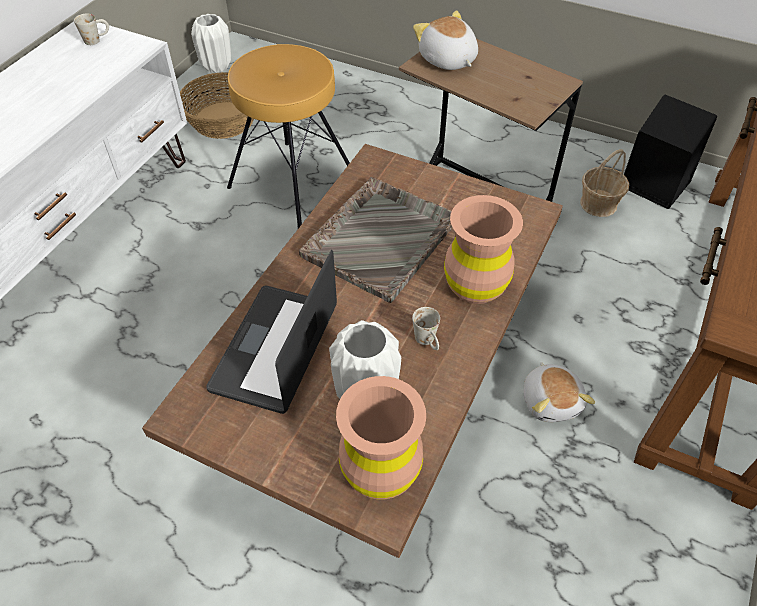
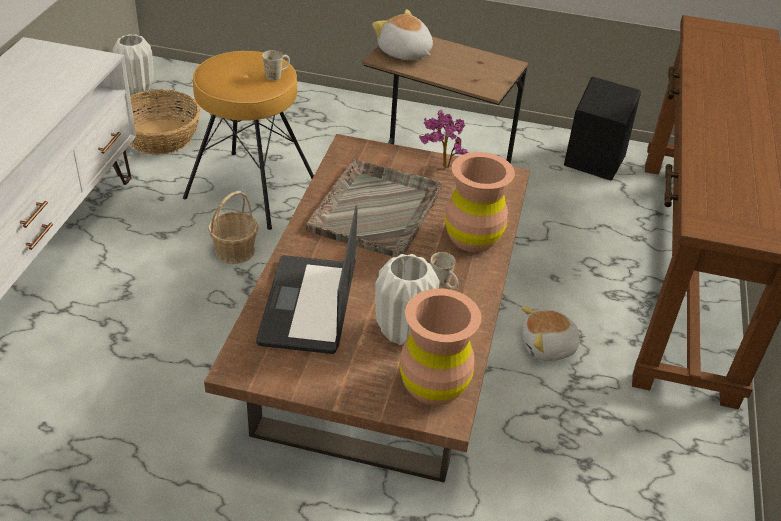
camera: 15 degrees left, 10 degrees down
(97, 40) = (50, 56): white mug -> white mug (277, 75)
(464, 194) = (441, 168): none -> potted plant
(551, 401) = (548, 347): plush toy -> plush toy turned 105 degrees clockwise
(599, 204) = (548, 181): basket -> basket (235, 251)

